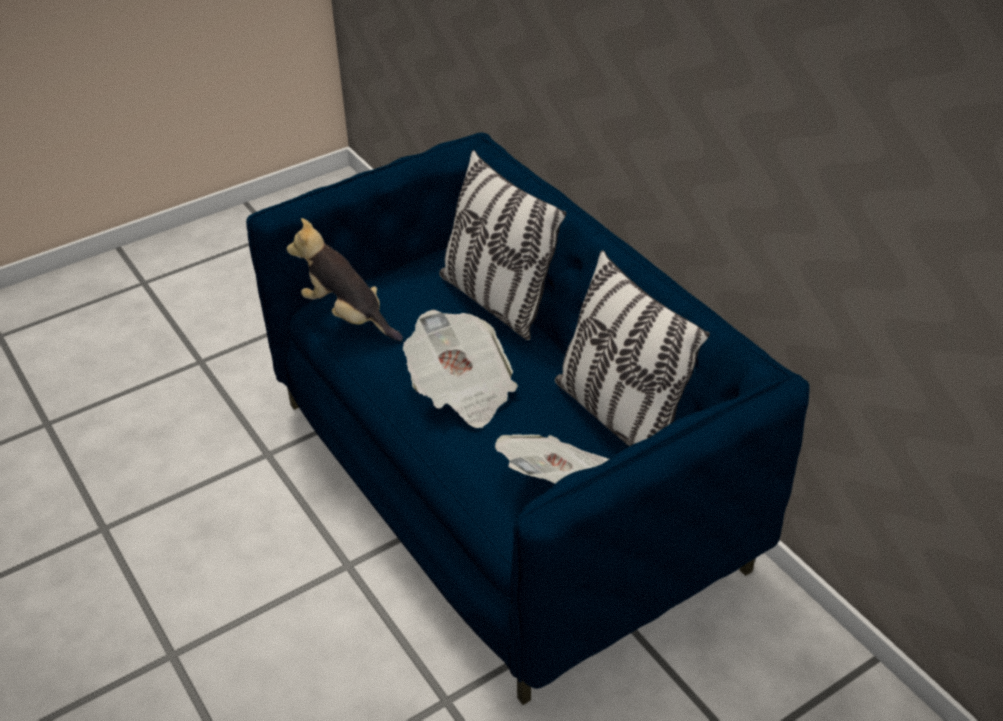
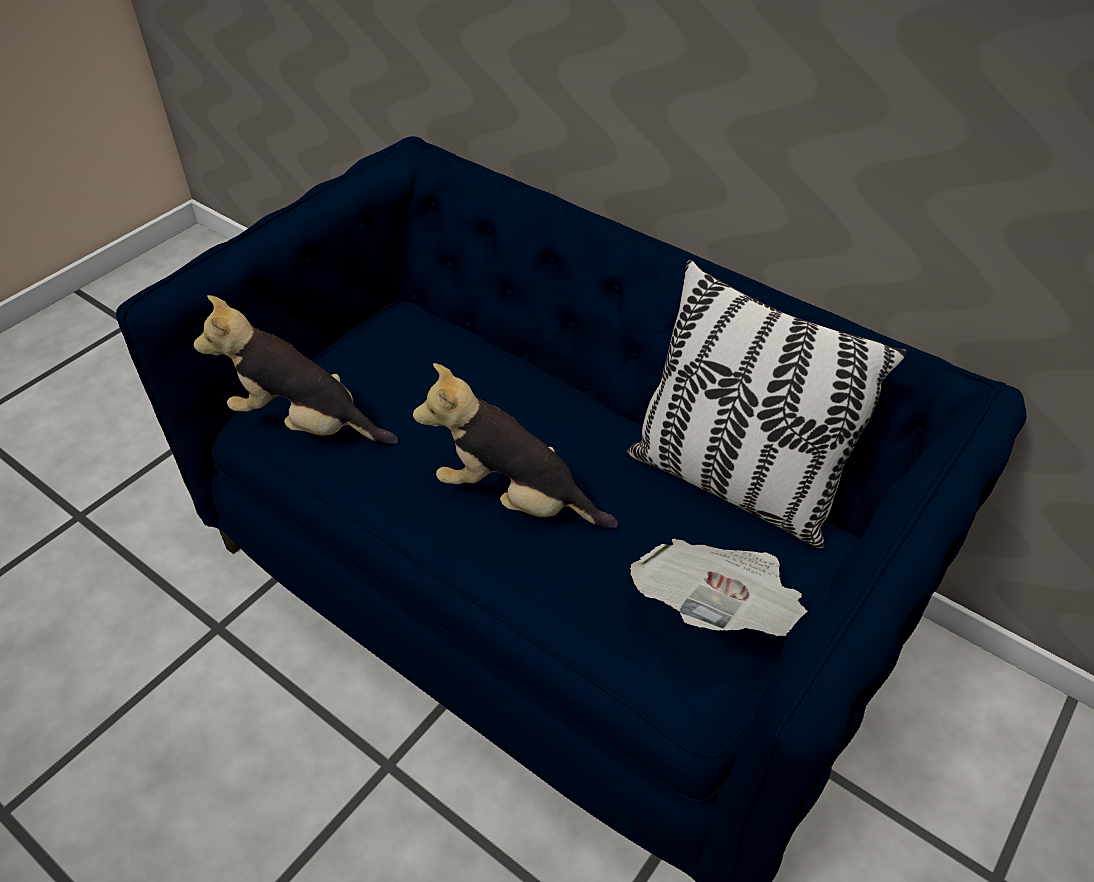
camera: 20 degrees left, 5 degrees up
(462, 390) = (515, 498): newspaper -> plush toy
(496, 301) = (498, 358): pillow -> none

